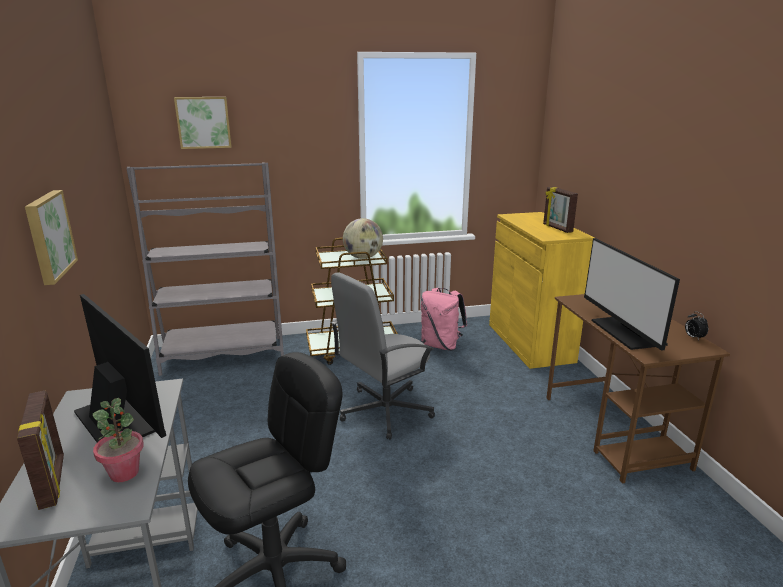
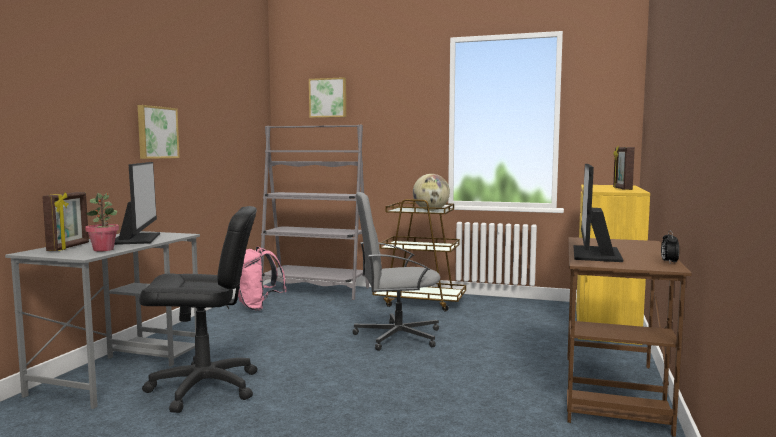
camera: 30 degrees right, 15 degrees down
(441, 345) = (505, 312): pink backpack -> pink backpack (258, 307)

